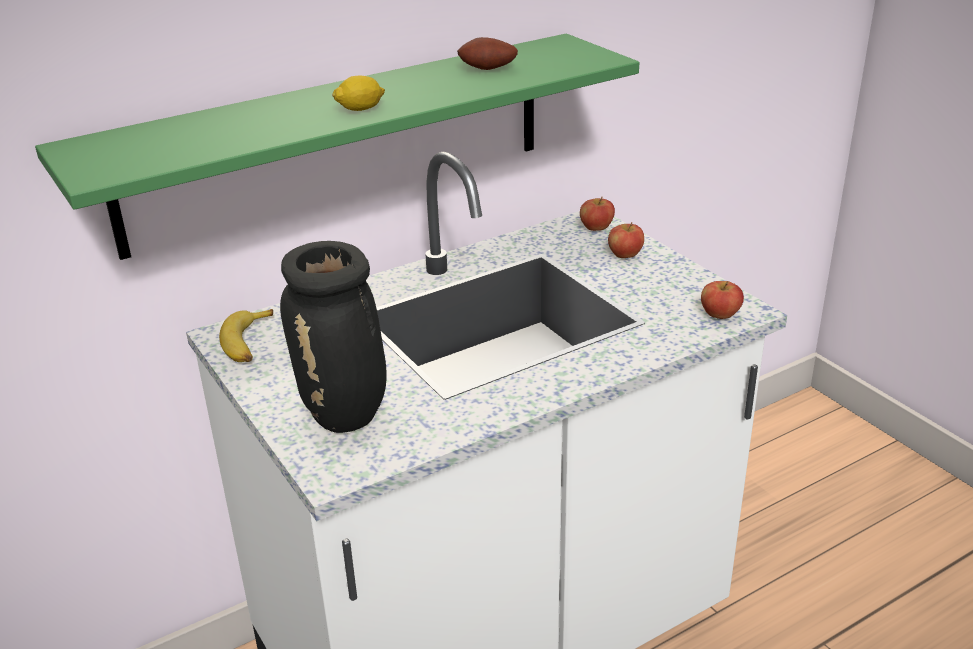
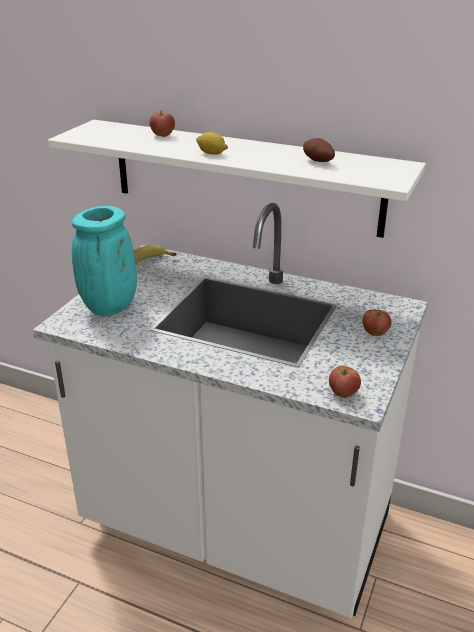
camera: 55 degrees right, 0 degrees up
(339, 141) = (244, 176): green shelf -> white shelf
(346, 416) = (110, 309): black vase -> turquoise vase
(596, 228) = (396, 311): apple -> apple (162, 135)

